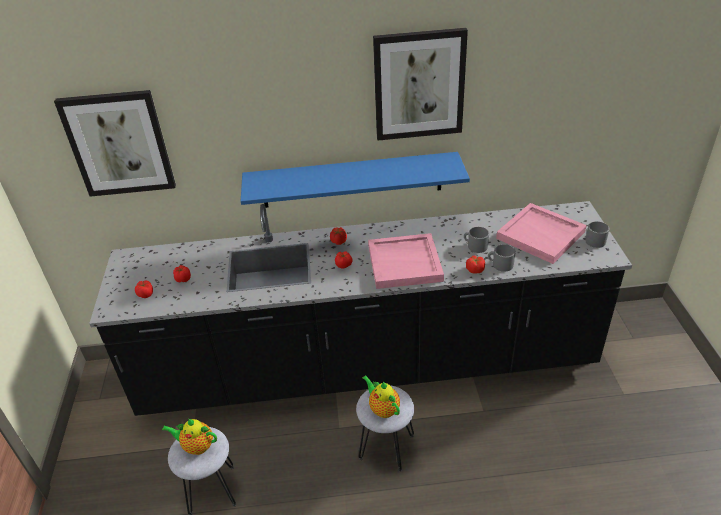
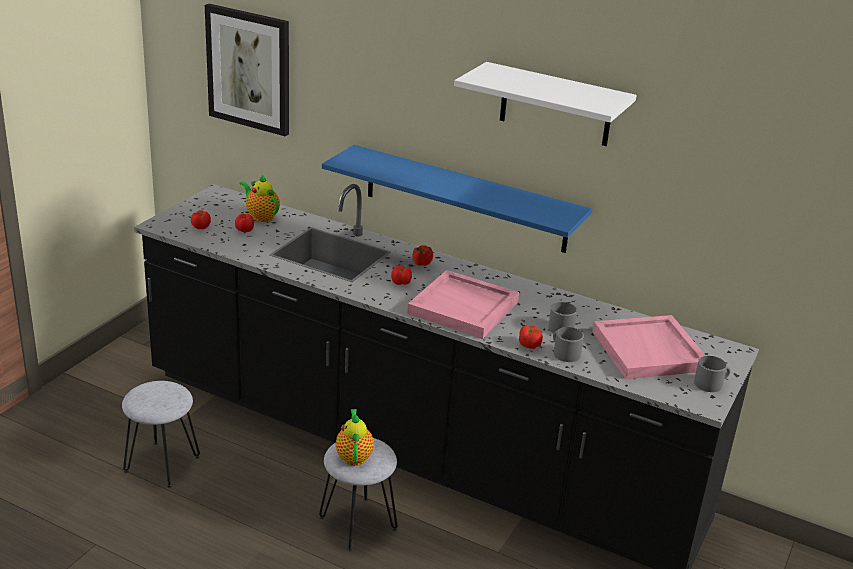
camera: 30 degrees right, 10 degrees down
(196, 446) = (158, 394): teapot -> teapot (261, 216)
(419, 85) = (555, 105): picture -> white shelf

